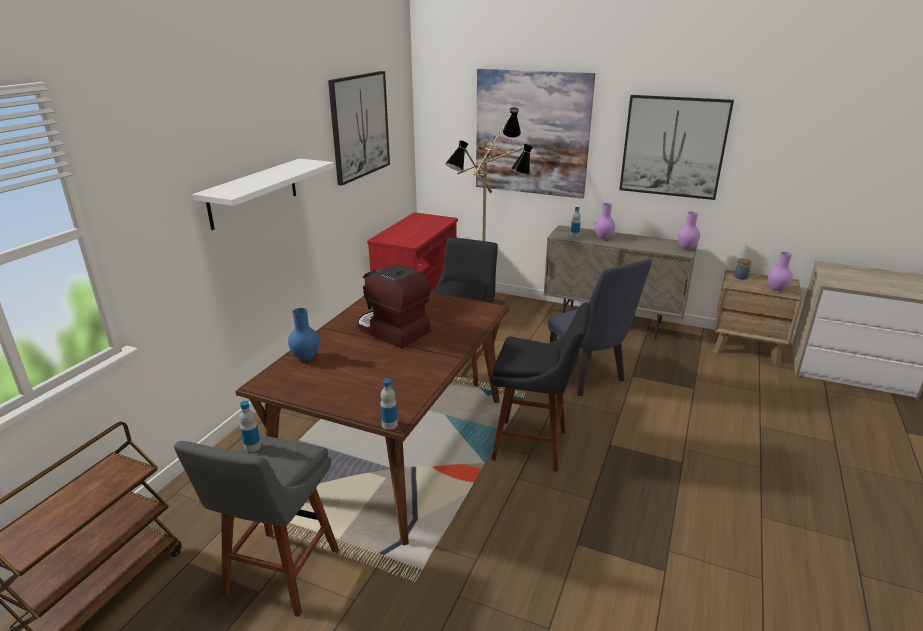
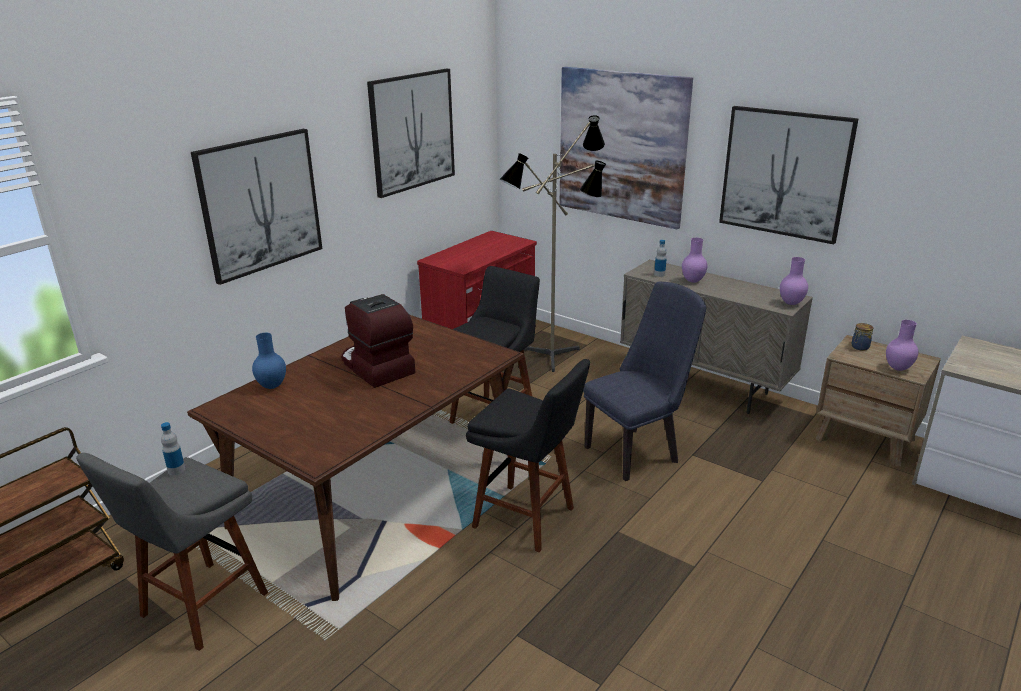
camera: 15 degrees right, 0 degrees up
(253, 193) = (260, 204): white shelf -> picture
(389, 424) = (308, 467): bottle -> none
(589, 379) = (637, 451): blue chair -> blue chair turned 105 degrees counterclockwise

